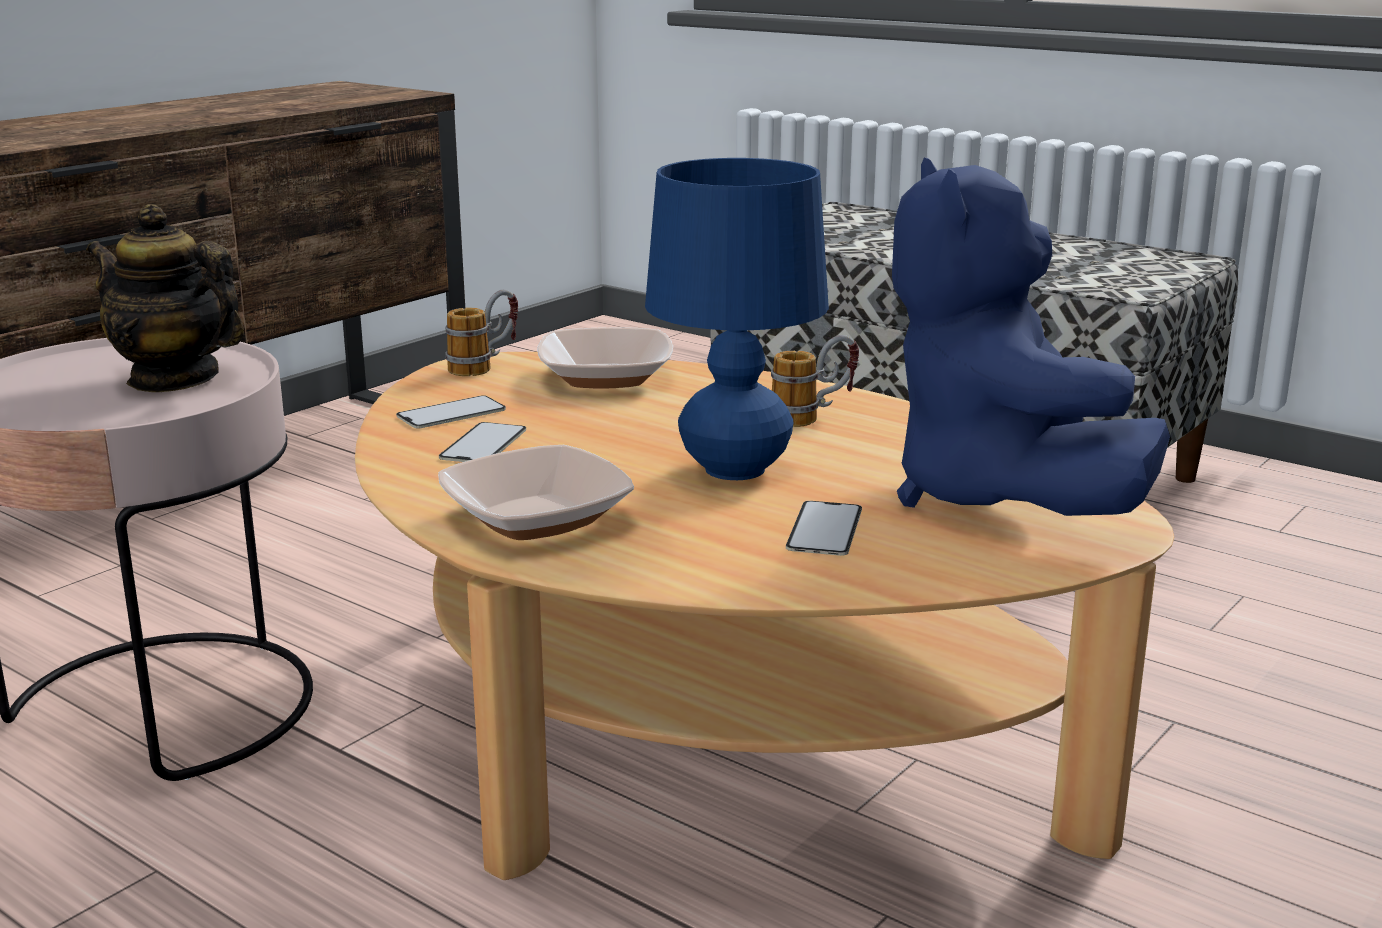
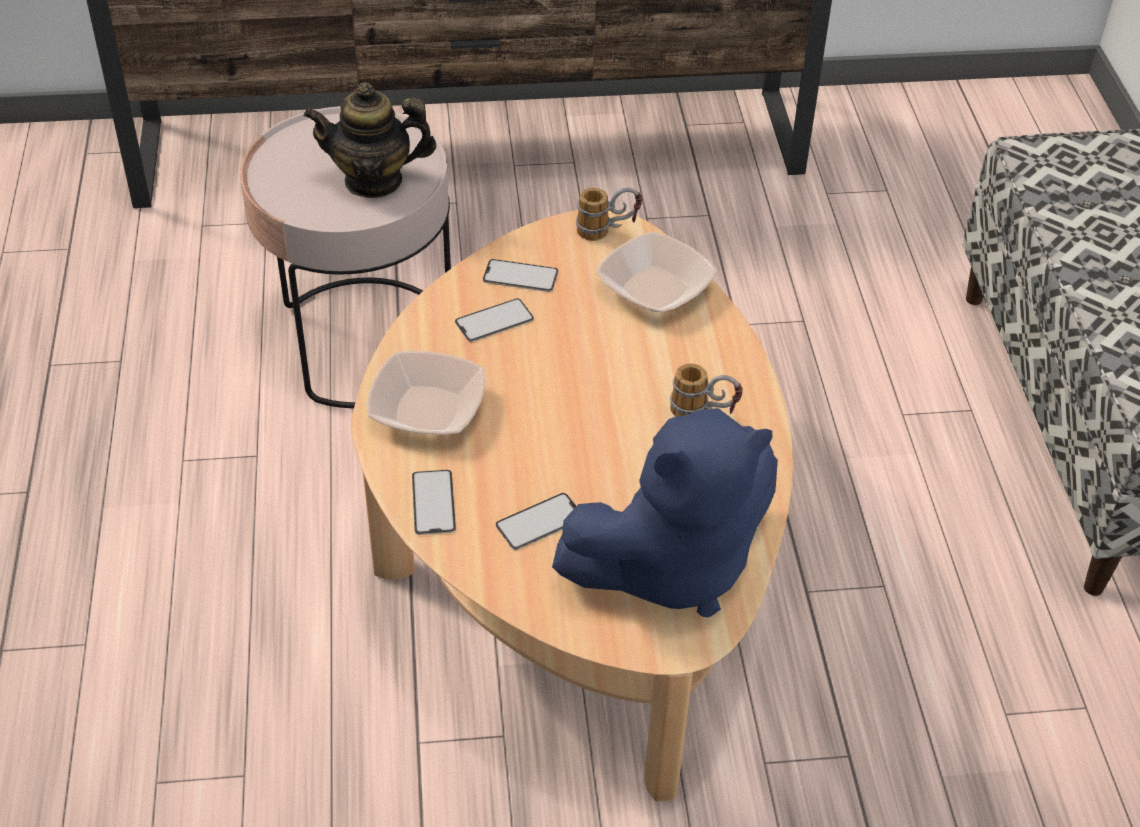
camera: 45 degrees right, 25 degrees up
(173, 379) = (374, 180): teapot -> teapot turned 75 degrees counterclockwise
(688, 568) = (433, 502): none -> phone
(734, 469) = (579, 436): blue table lamp -> none
(998, 497) = (671, 564): blue plush toy -> blue plush toy turned 150 degrees counterclockwise

